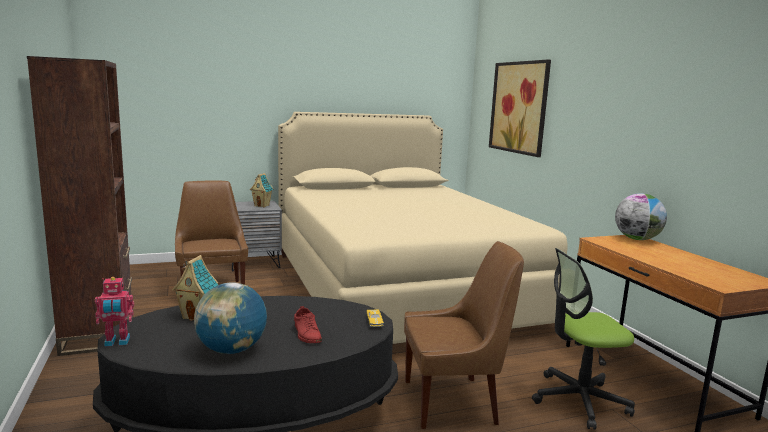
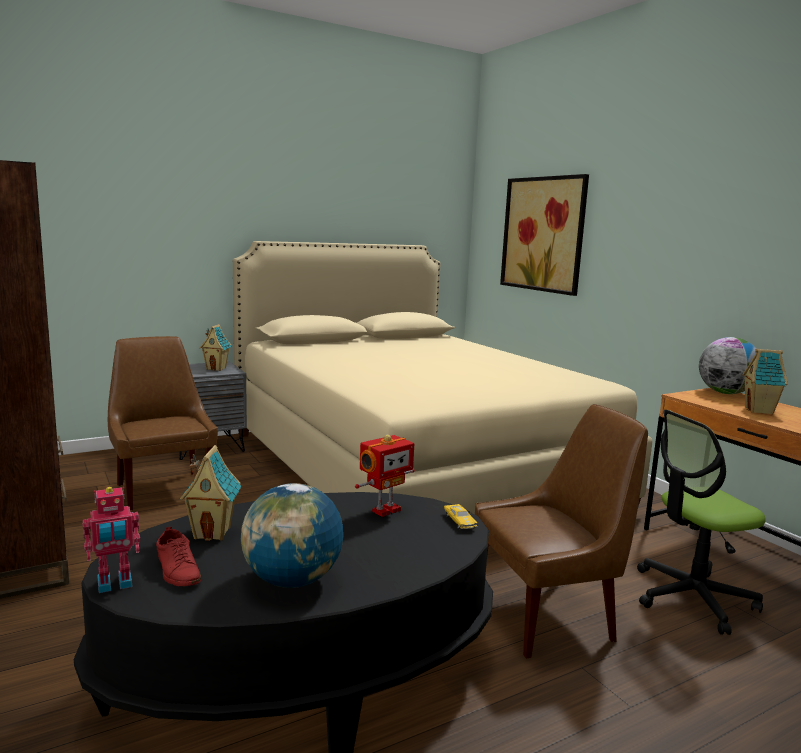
camera: 10 degrees left, 0 degrees up
(307, 334) = (382, 547): red shoe -> red shoe (178, 570)
(325, 310) = (385, 510): none -> toy robot
(653, 254) = (760, 411): none -> toy house

